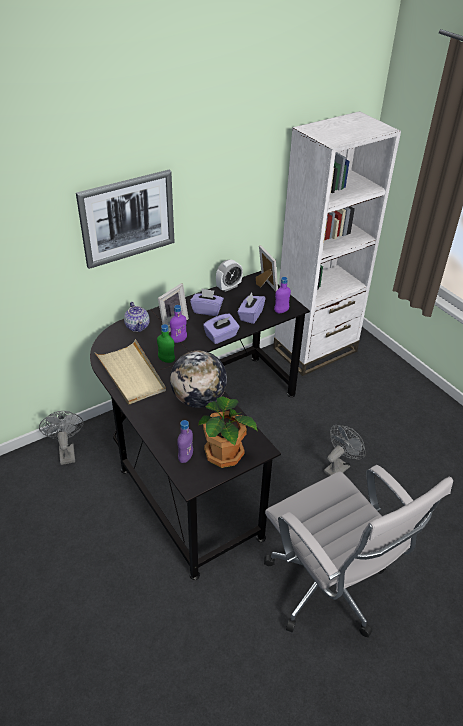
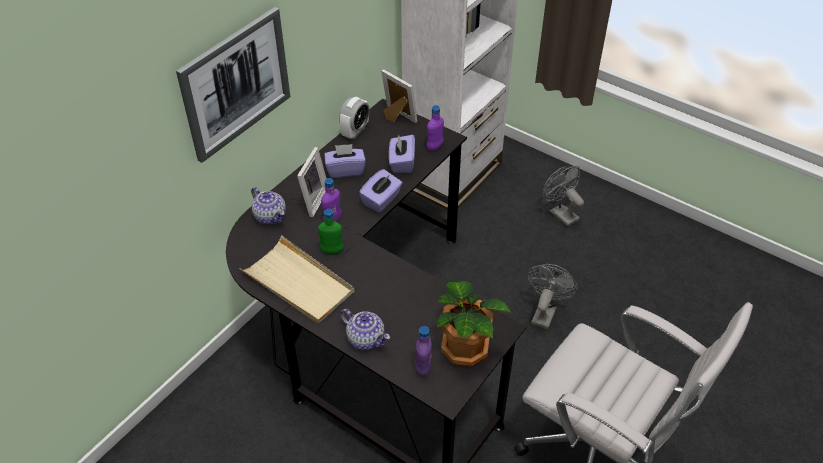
camera: 20 degrees left, 5 degrees up
(66, 451) = (211, 400): grey fan -> grey fan (560, 213)
(156, 424) = (365, 338): none -> teapot
(199, 399) = (399, 290): globe -> none

